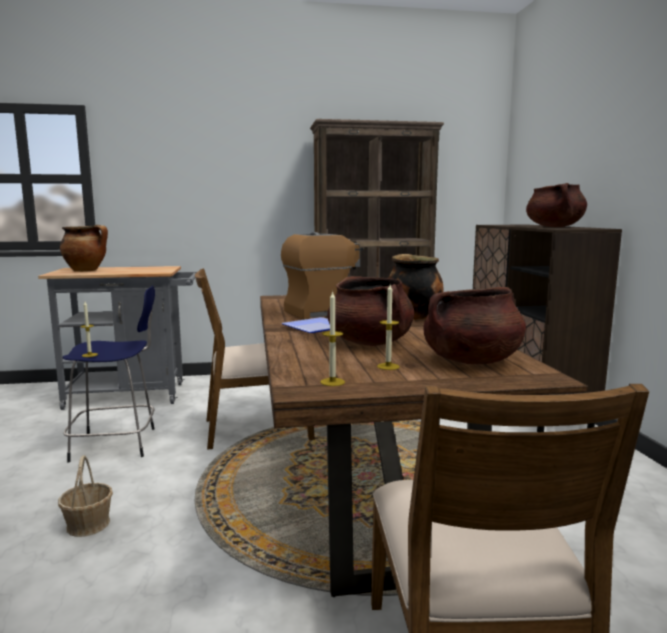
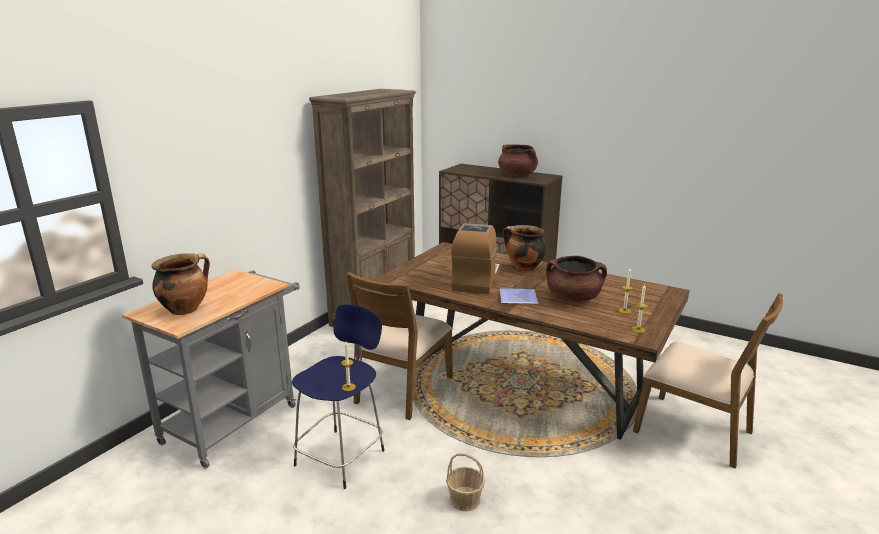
camera: 50 degrees left, 10 degrees up
(471, 361) = (633, 292): brown cooking pot -> none

